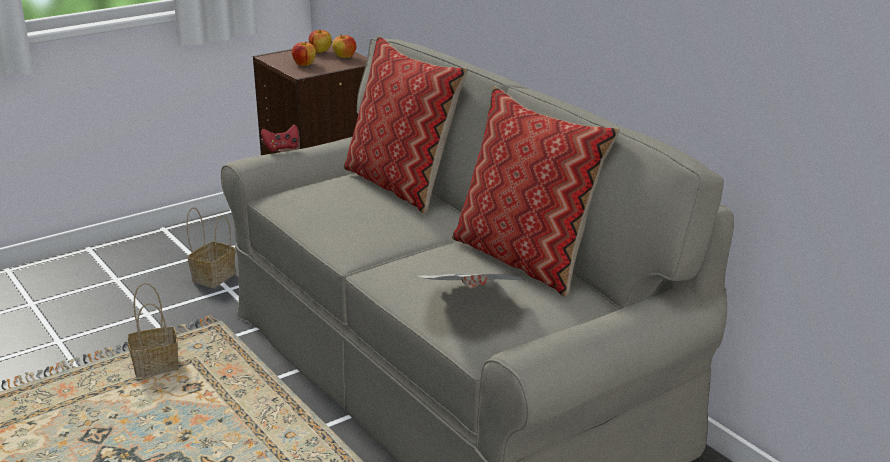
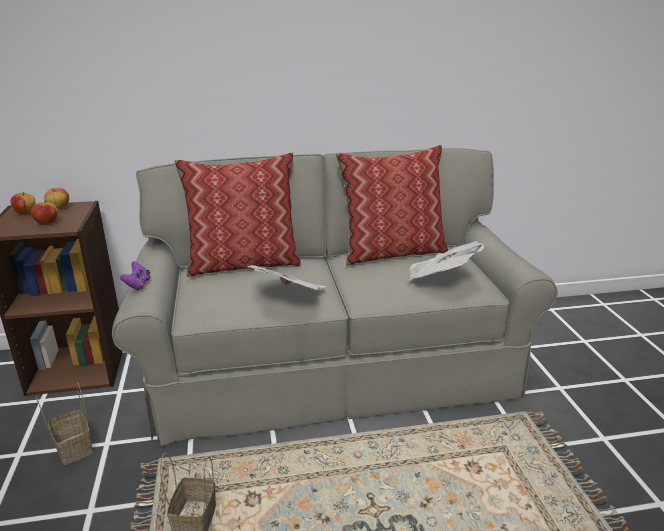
camera: 65 degrees left, 0 degrees up
(281, 148) = (137, 285): red game controller -> purple game controller
(341, 226) = (290, 296): none -> newspaper

